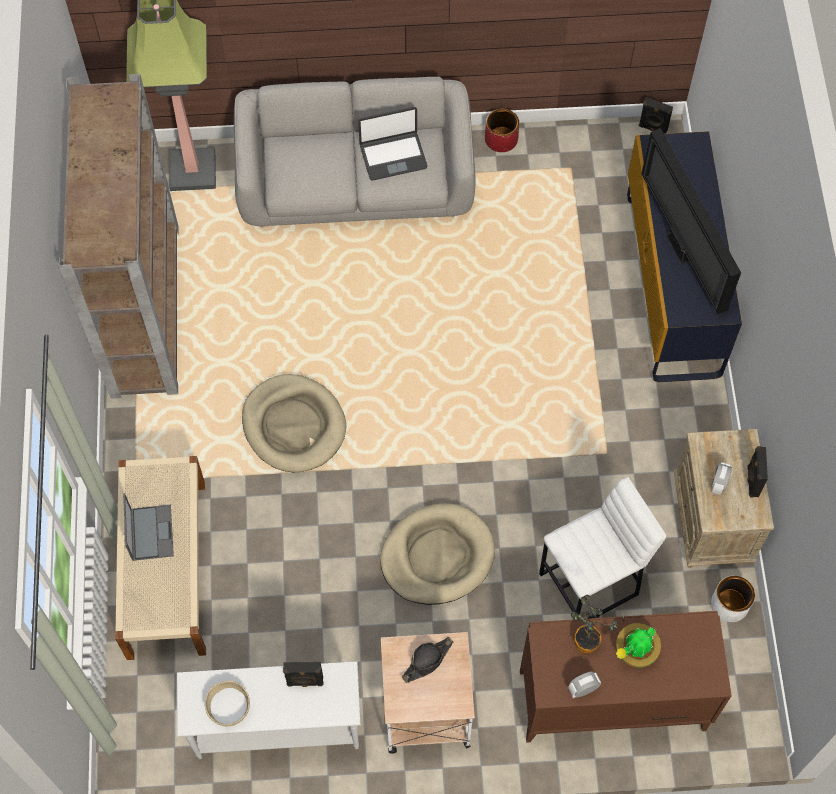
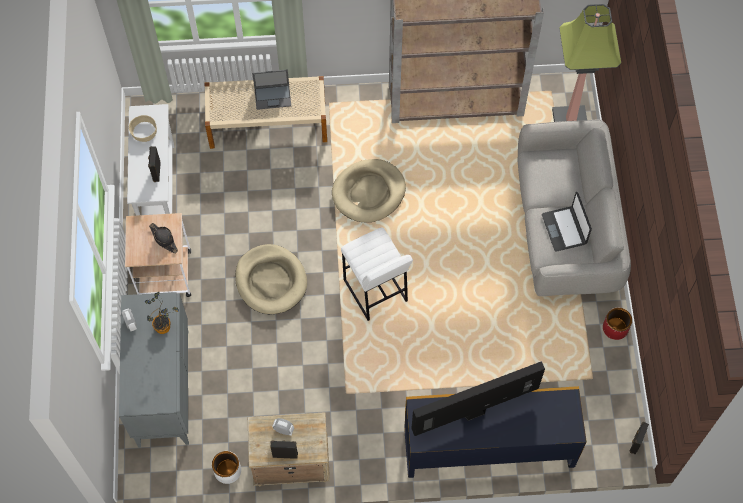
camera: 90 degrees right, 0 degrees up
(590, 583) = (247, 378): white stool -> white stool (376, 291)
(611, 700) = (164, 387): brown cabinet -> grey cabinet
(634, 652) = (153, 356): potted plant -> none

